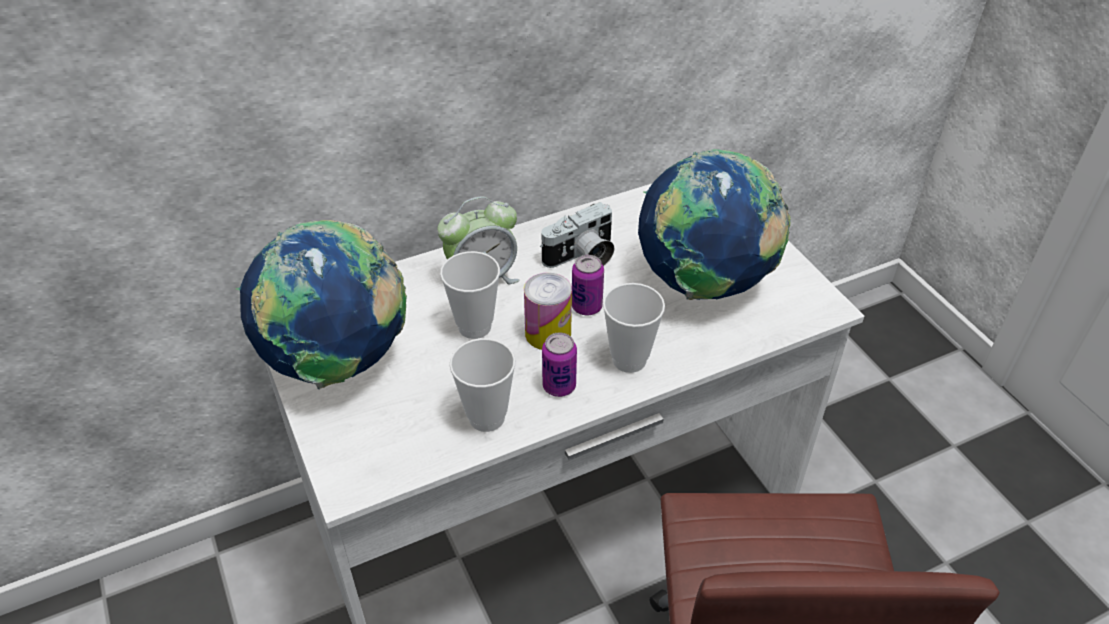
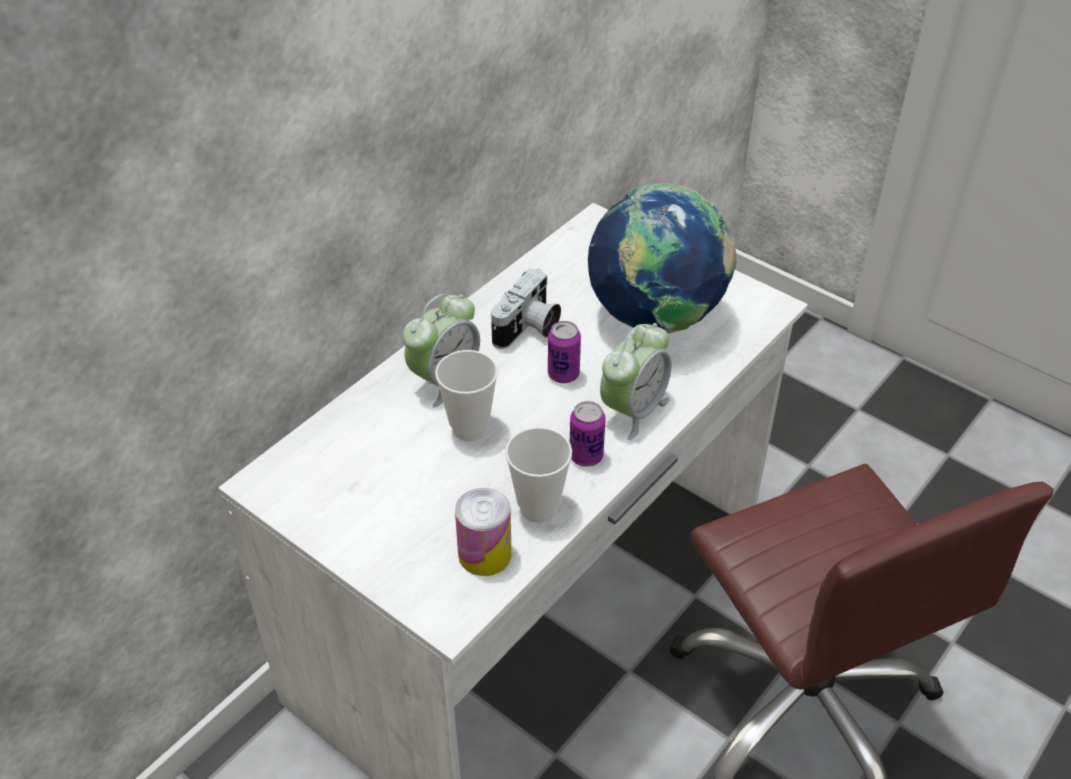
camera: 25 degrees left, 0 degrees up
(338, 361) = (356, 508): globe -> none
(548, 333) = (543, 411): can -> can (484, 554)
(629, 360) = (633, 410): cup -> alarm clock

